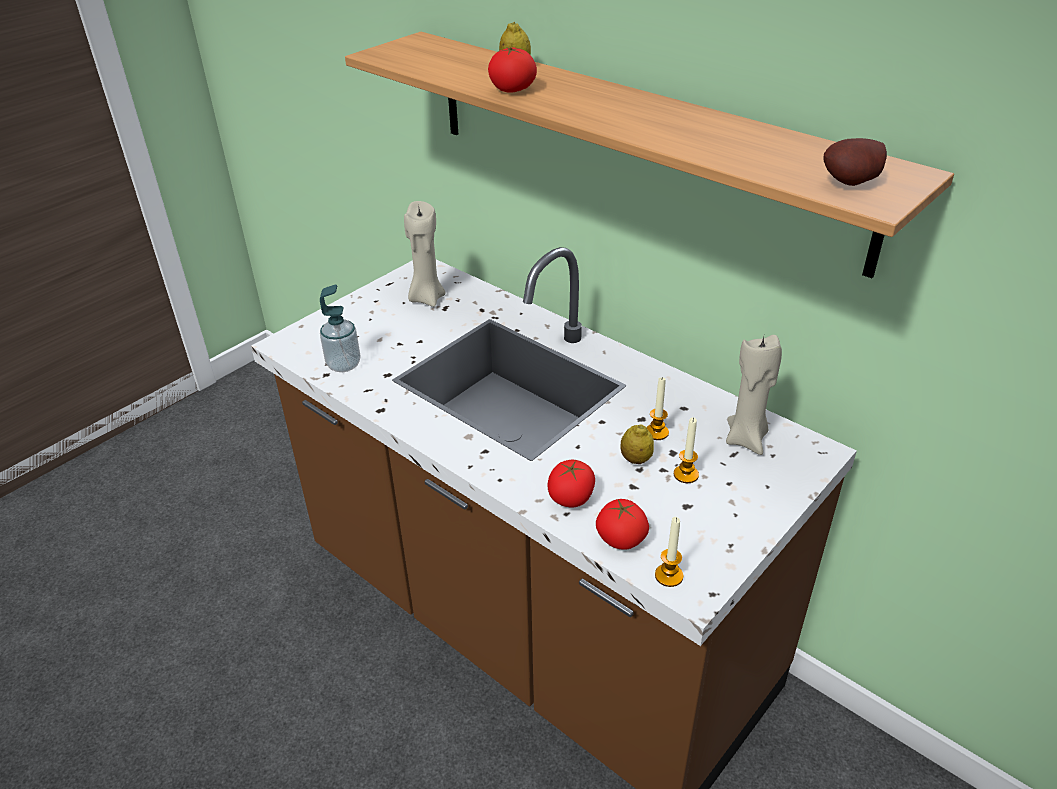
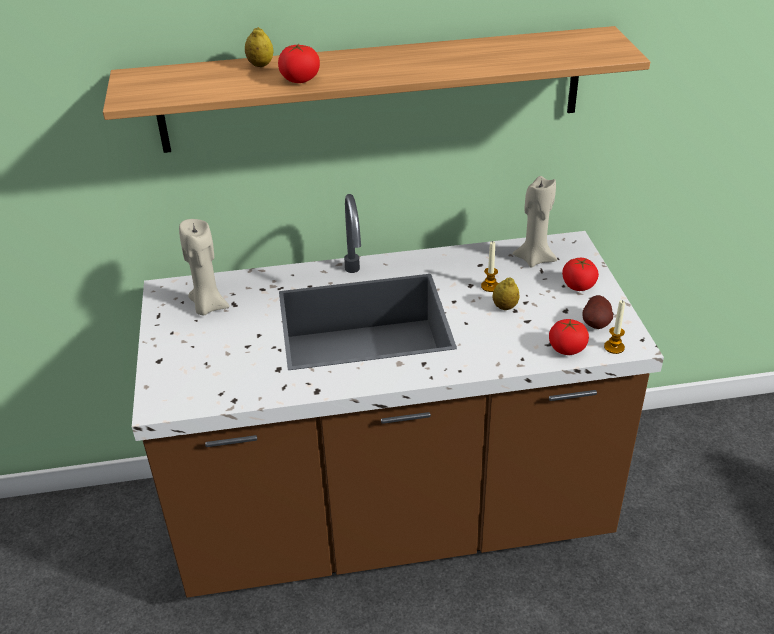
camera: 50 degrees left, 0 degrees up
(344, 365) = (235, 385): soap dispenser -> none
(571, 498) = (510, 350): tomato -> tomato (578, 286)
(686, 474) = (539, 296): candle -> none
(853, 184) = (594, 50): potato -> potato (597, 324)

